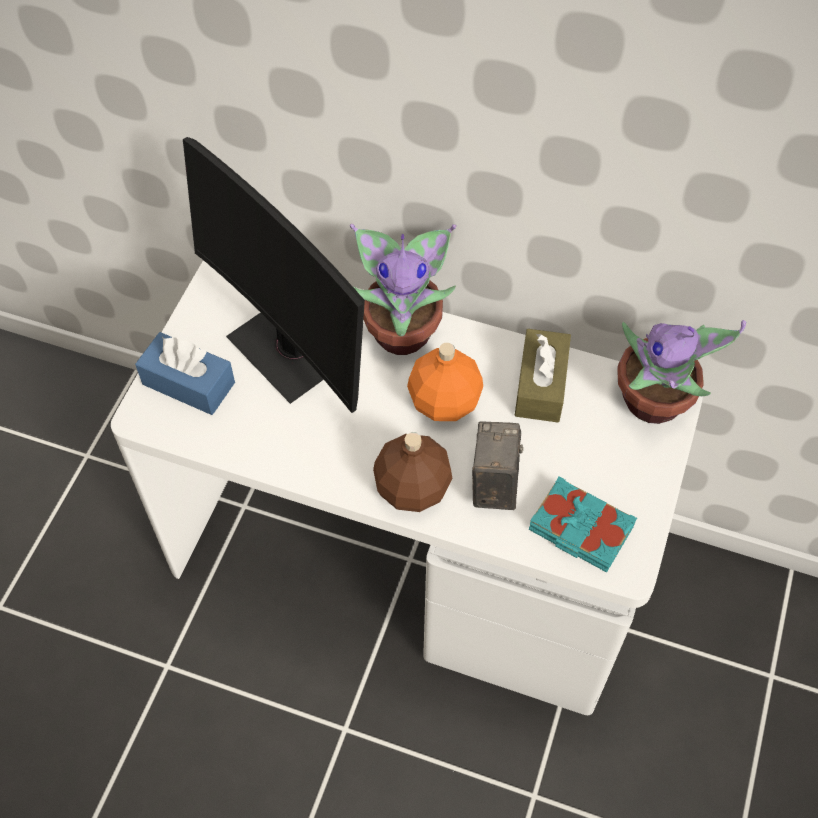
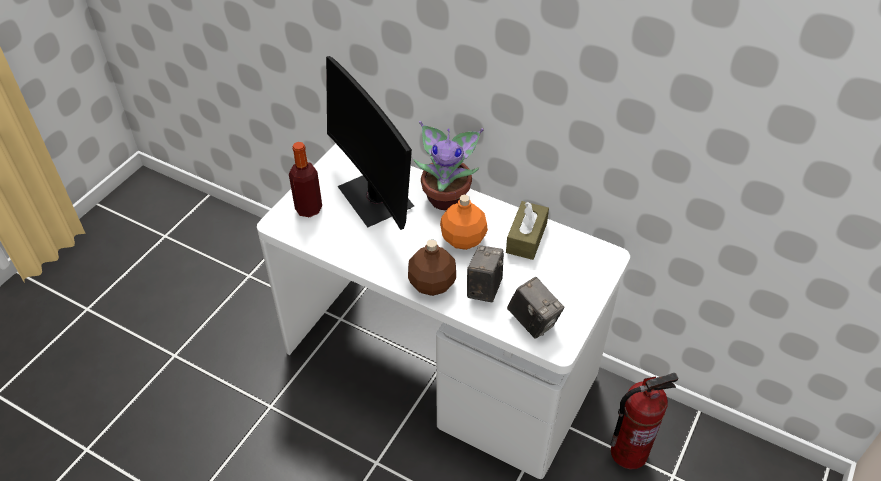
camera: 10 degrees right, 10 degrees down
(188, 383) = (309, 209): blue tissue box -> bottle
(580, 530) = (533, 321): turquoise book -> camera
(654, 403) = (597, 257): potted plant -> none
(704, 649) = (629, 452): none -> fire extinguisher

